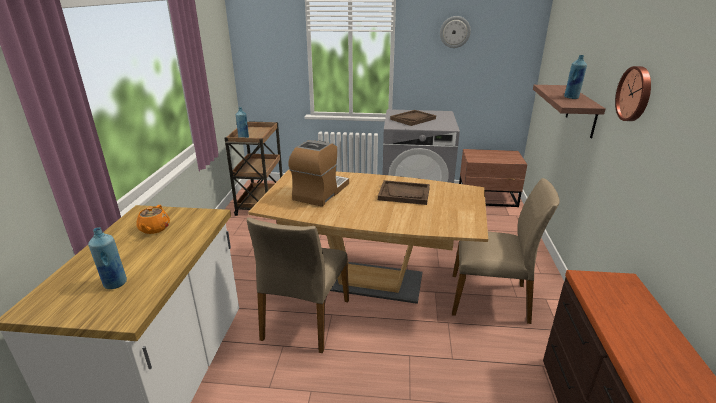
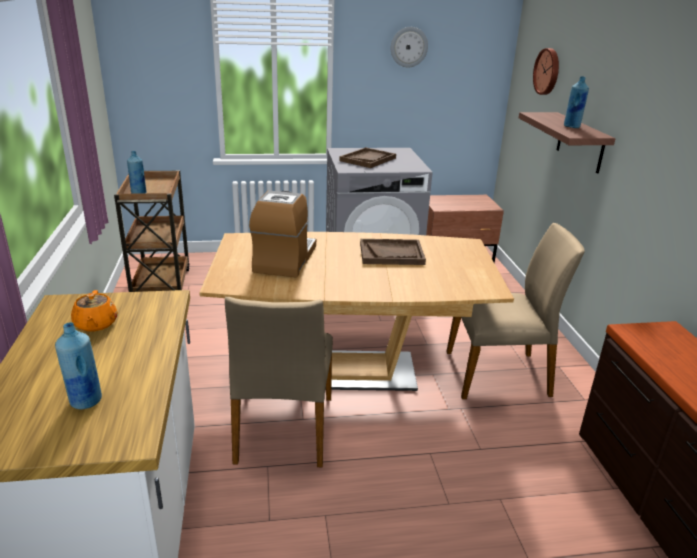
camera: 15 degrees left, 0 degrees up
(635, 94) = (656, 120): wall clock -> wall clock (548, 71)

